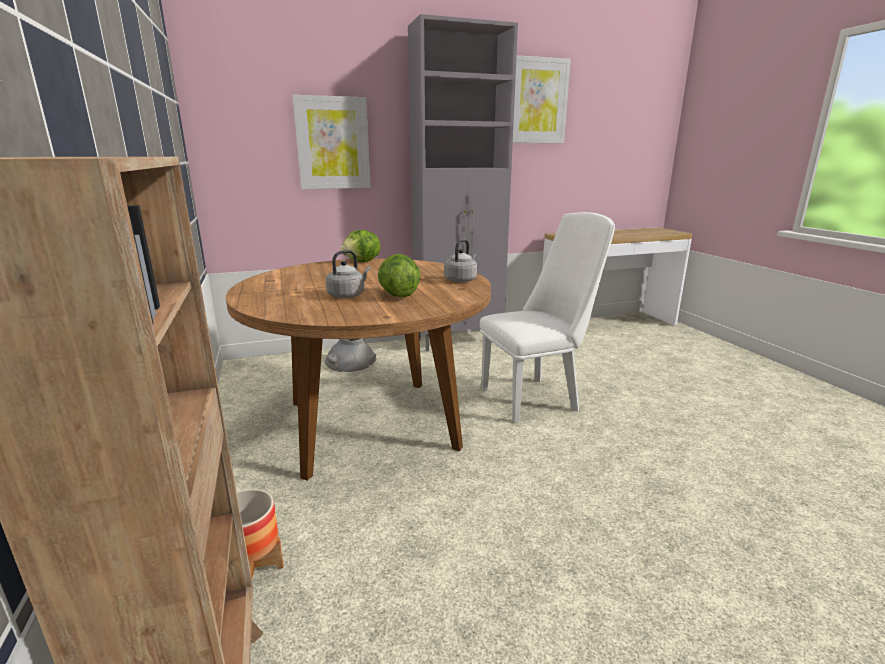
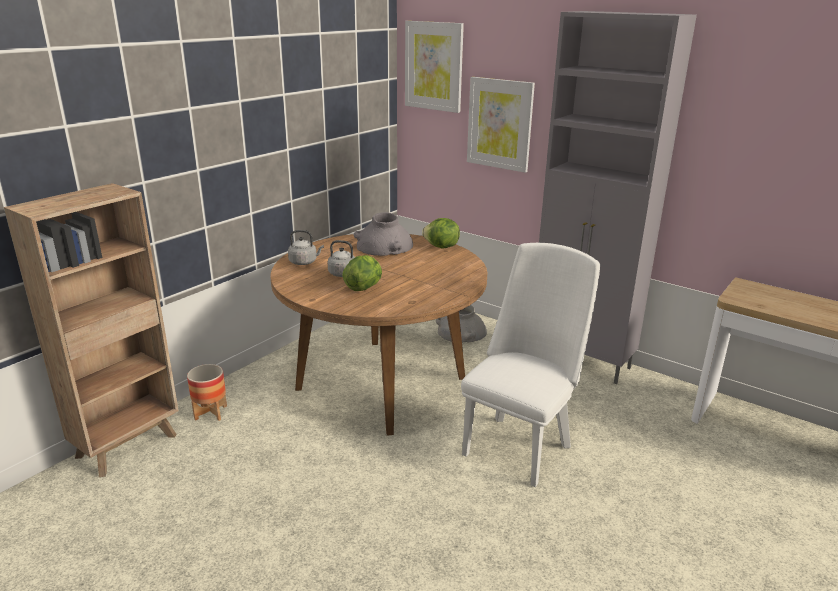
camera: 55 degrees right, 5 degrees up
(315, 273) = (384, 246): none -> grey vase
(461, 280) = (438, 294): grey kettle -> grey kettle (304, 262)
(535, 397) = (520, 445): white chair -> white chair turned 90 degrees counterclockwise
(537, 101) = (751, 101): picture -> picture (434, 66)

